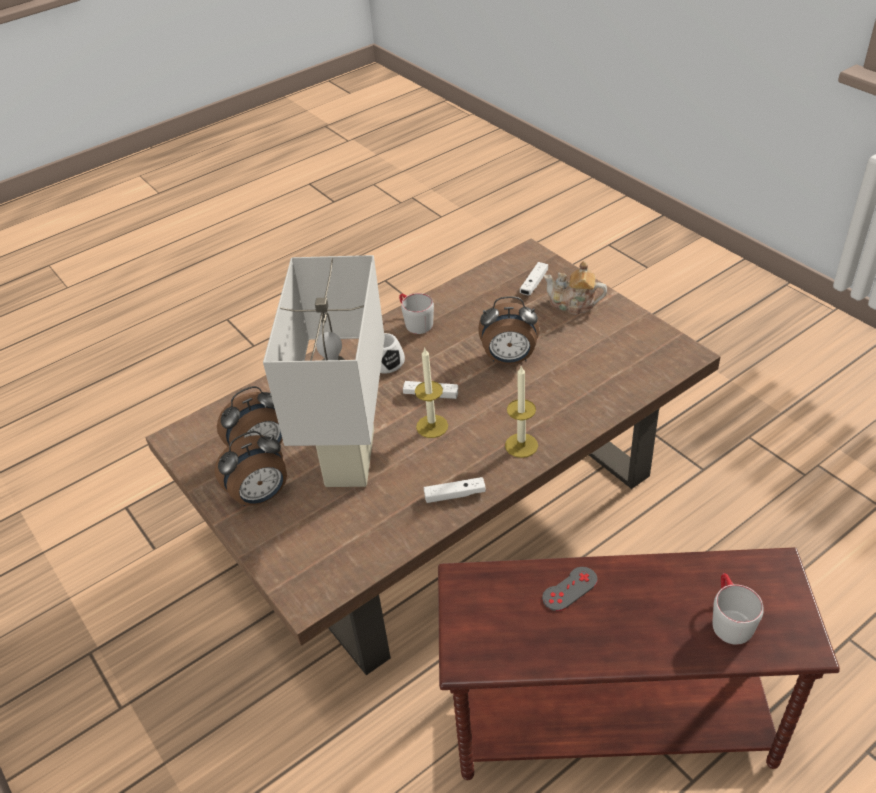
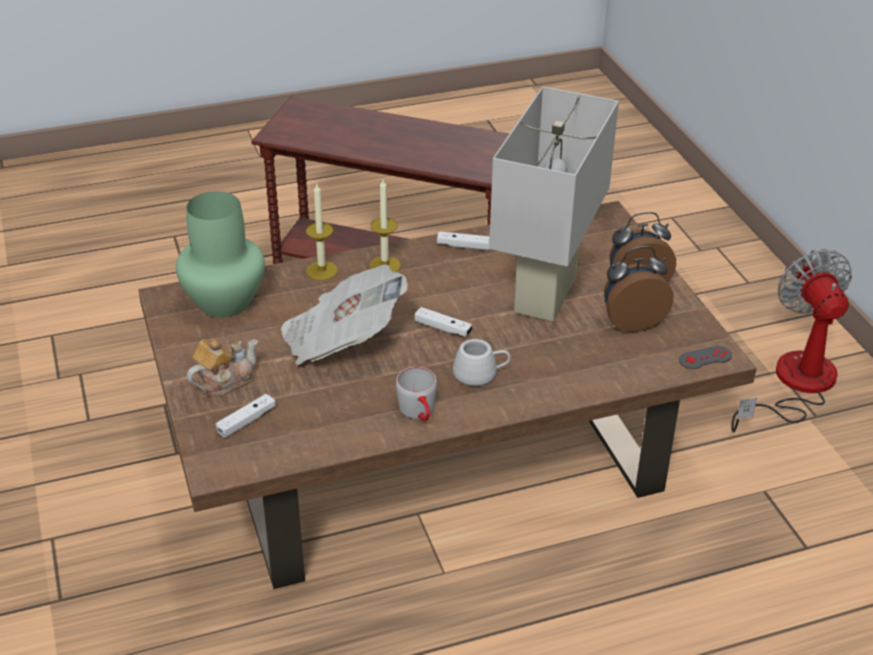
camera: 165 degrees left, 5 degrees down
(106, 691) = (794, 385): none -> fan
(432, 426) = (456, 300): candle -> candle (321, 270)
(509, 359) = (342, 340): alarm clock -> newspaper
(569, 589) = (419, 154): grey game controller -> grey game controller (705, 358)
(573, 304) = (225, 381): teapot -> teapot turned 75 degrees counterclockwise
(636, 364) = (223, 301): none -> green vase
(728, 618) = (331, 122): grey mug -> none

